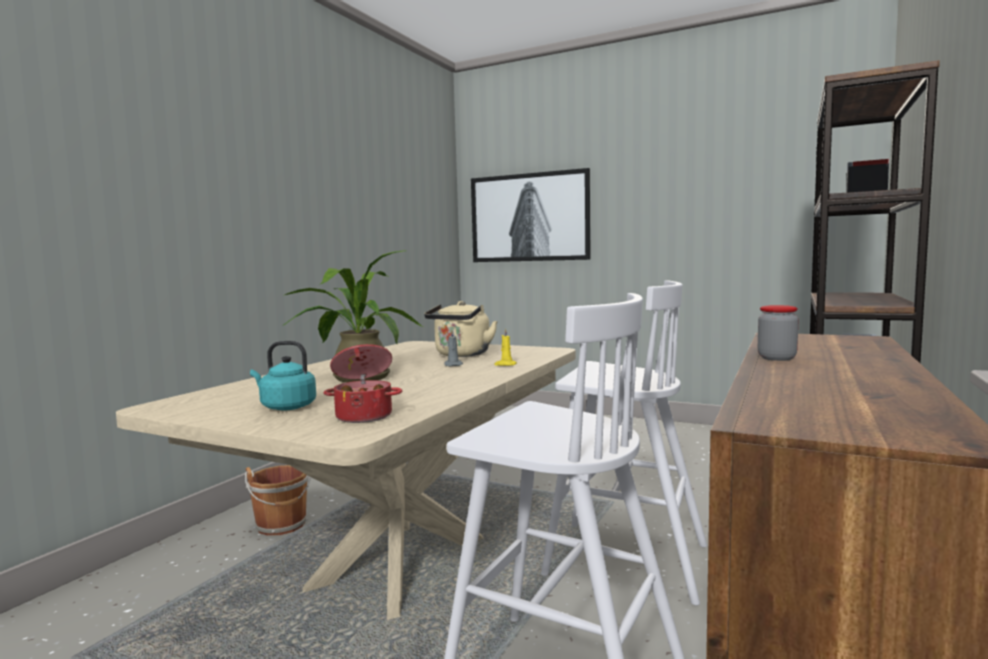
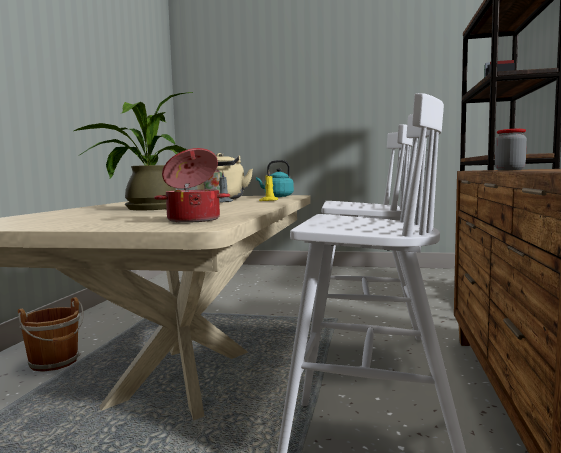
camera: 15 degrees left, 0 degrees up
(286, 407) = (104, 220): turquoise kettle -> turquoise kettle (277, 196)
(529, 217) = (235, 110): picture -> none

